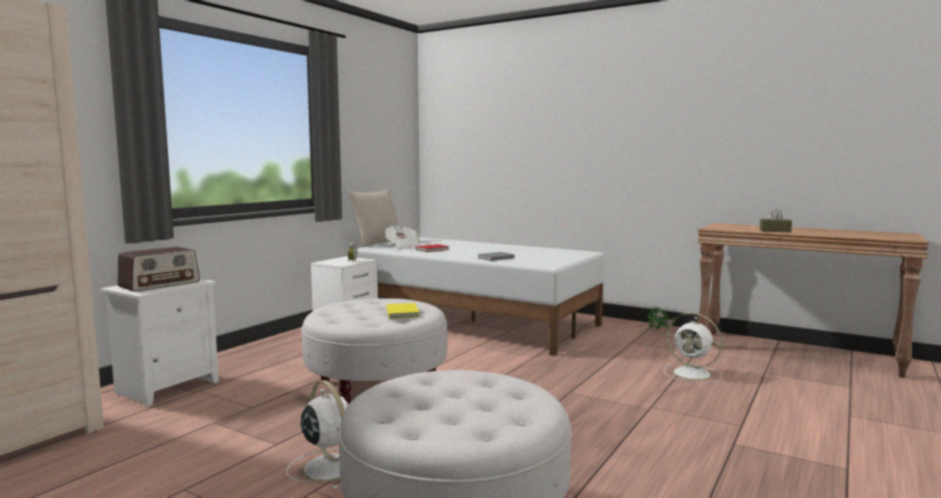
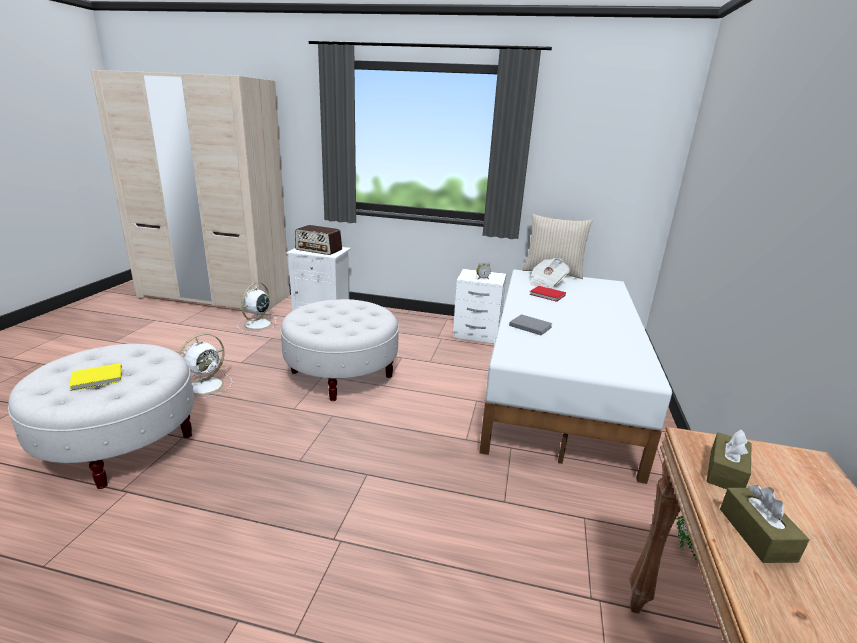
camera: 70 degrees right, 15 degrees up
(403, 312) = (339, 326): yellow book -> yellow book (98, 378)
(693, 374) = (480, 589): white fan -> white fan (257, 324)
(735, 229) = (725, 472): none -> brown tissue box

